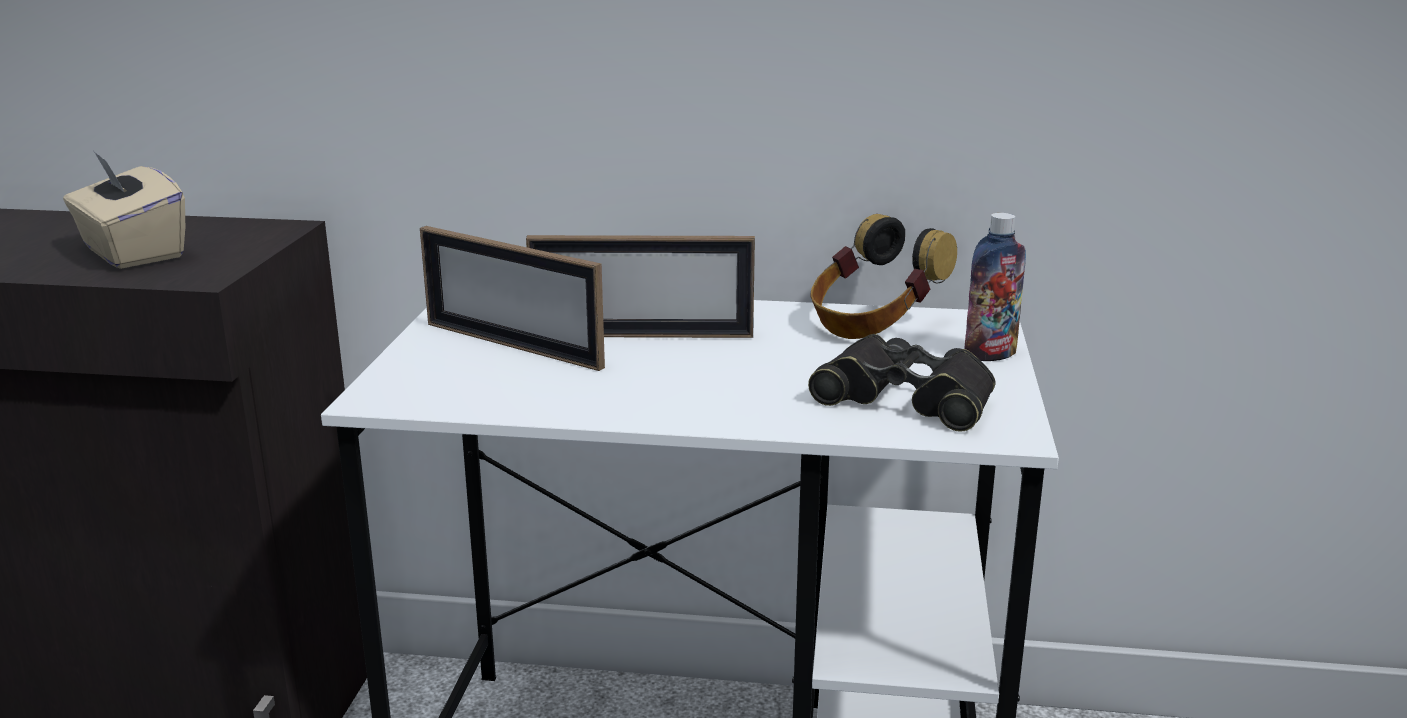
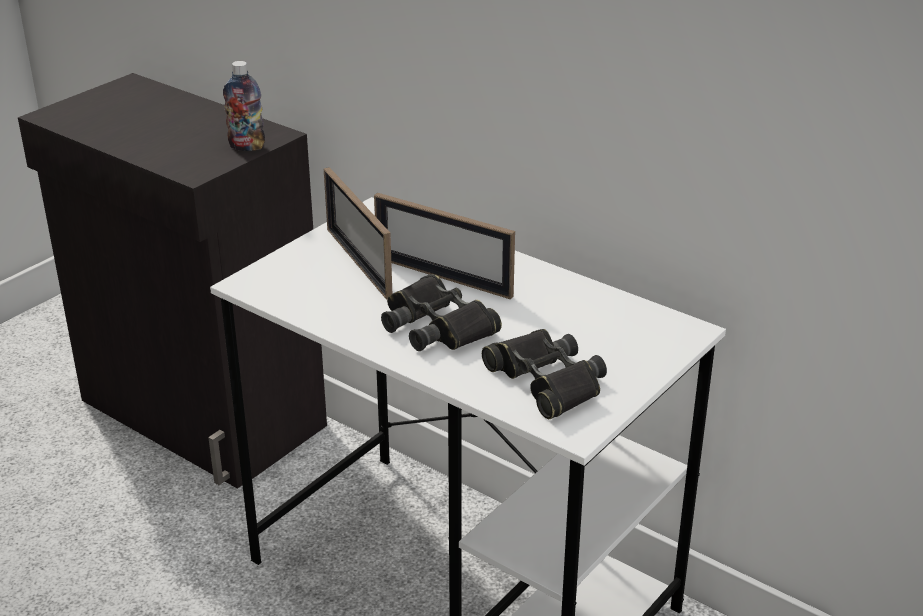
camera: 30 degrees right, 10 degrees up
(131, 253) = (177, 139): beige tissue box -> none
(699, 380) = (437, 325): none -> black binoculars
(873, 324) = (604, 311): headphones -> none
(990, 354) = (650, 362): bottle -> bottle (247, 146)

